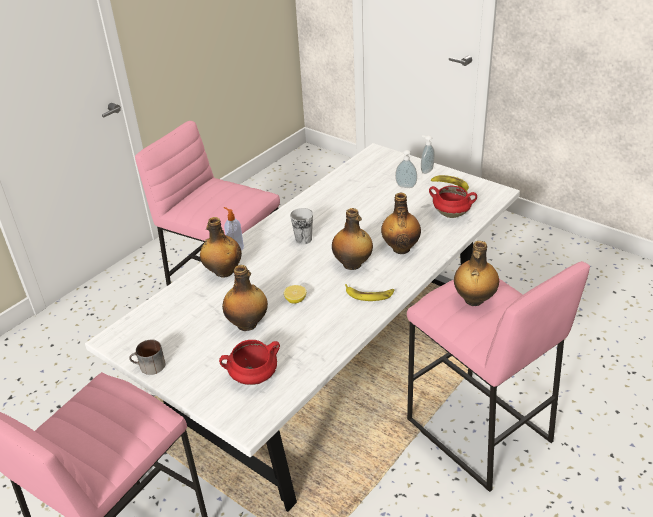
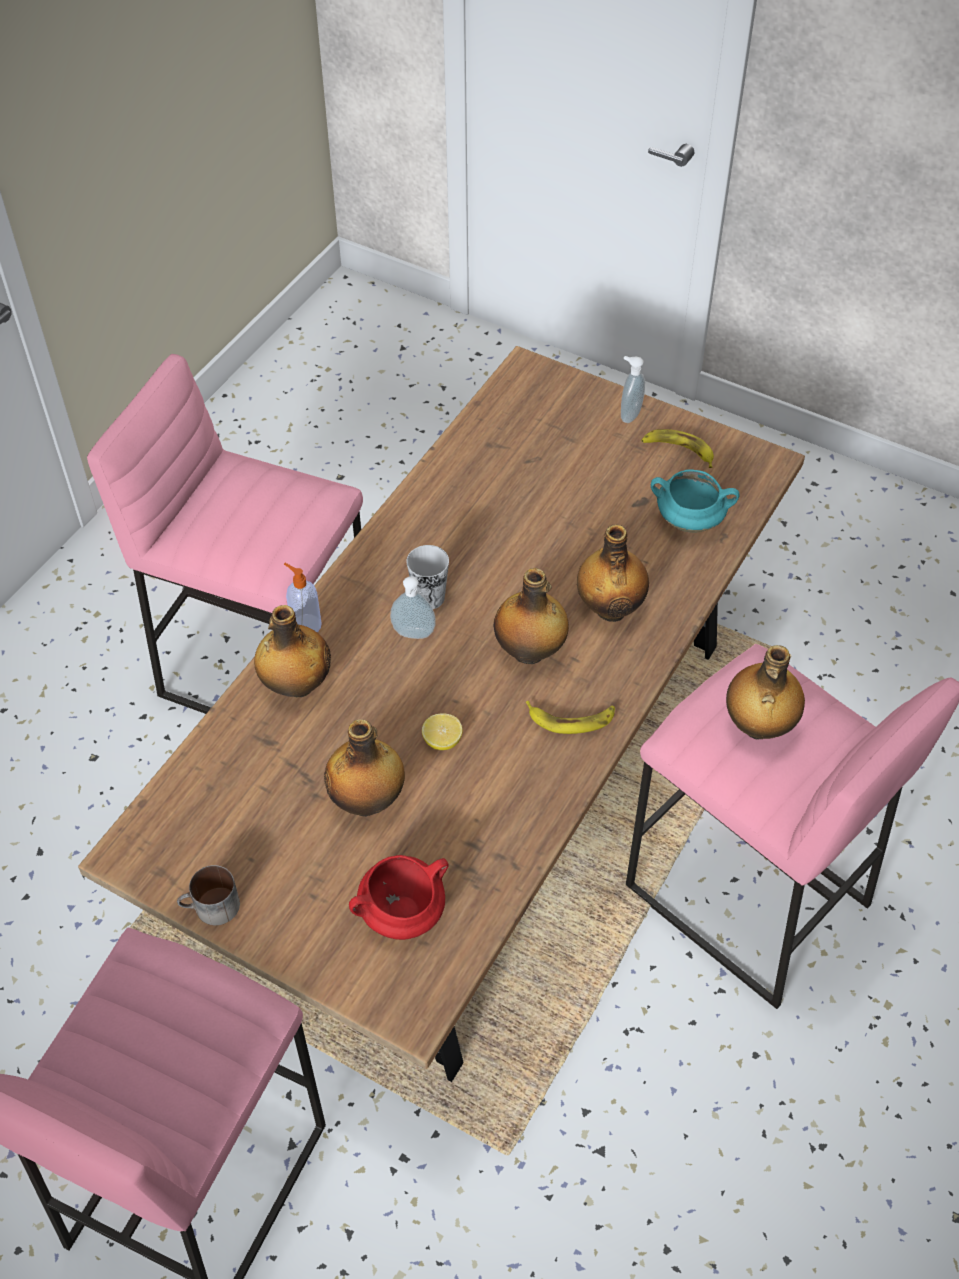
camera: 10 degrees left, 15 degrees up
(332, 365) = (479, 787): white dining table -> brown dining table
(405, 187) = (596, 457): soap dispenser -> soap dispenser (413, 635)
(452, 214) = (690, 520): red cooking pot -> turquoise cooking pot

